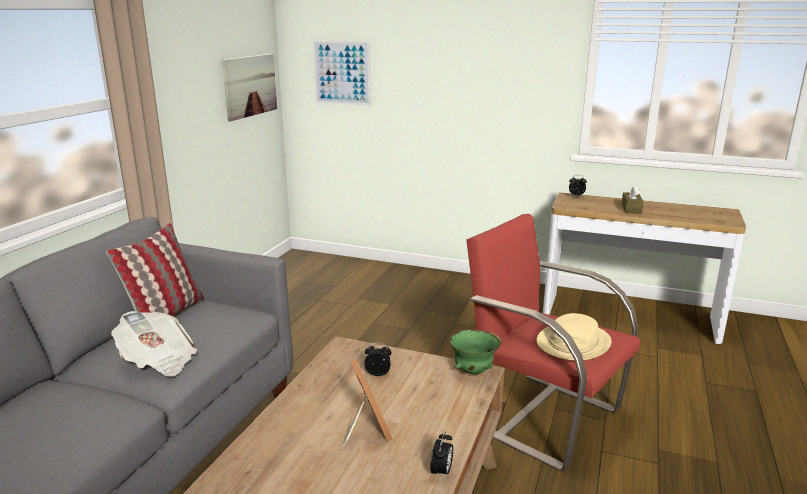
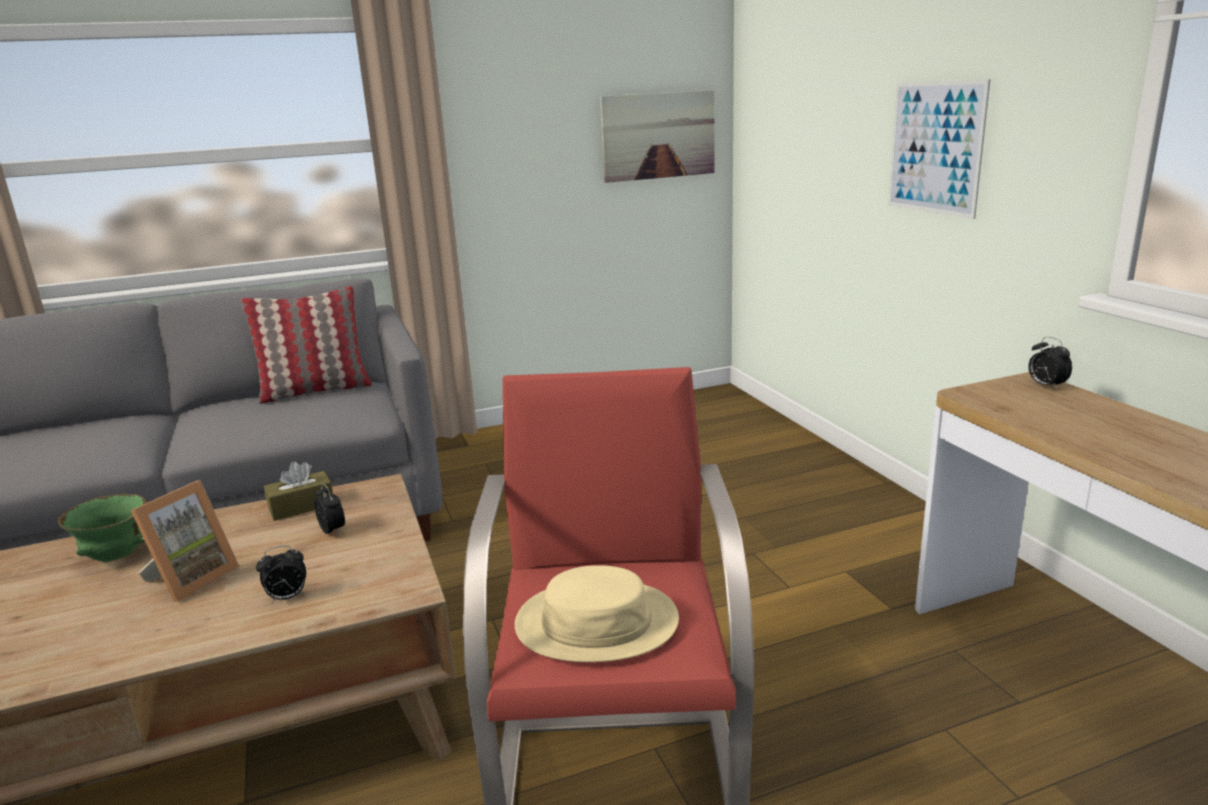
camera: 50 degrees right, 0 degrees up
(158, 360) = (220, 428): newspaper -> none
(342, 72) = (787, 117): picture -> picture (935, 148)
(441, 472) = (123, 663): alarm clock -> alarm clock (287, 598)
(473, 371) = (406, 584): green bowl -> green bowl (116, 557)
(631, 209) = (1111, 438): brown tissue box -> brown tissue box (301, 506)

